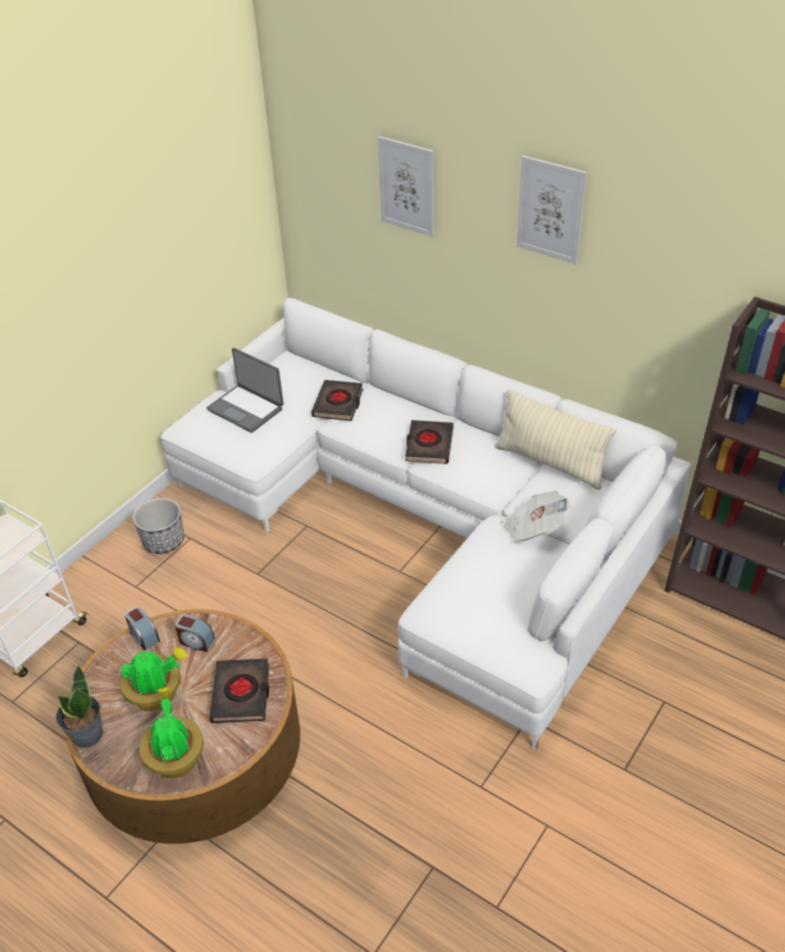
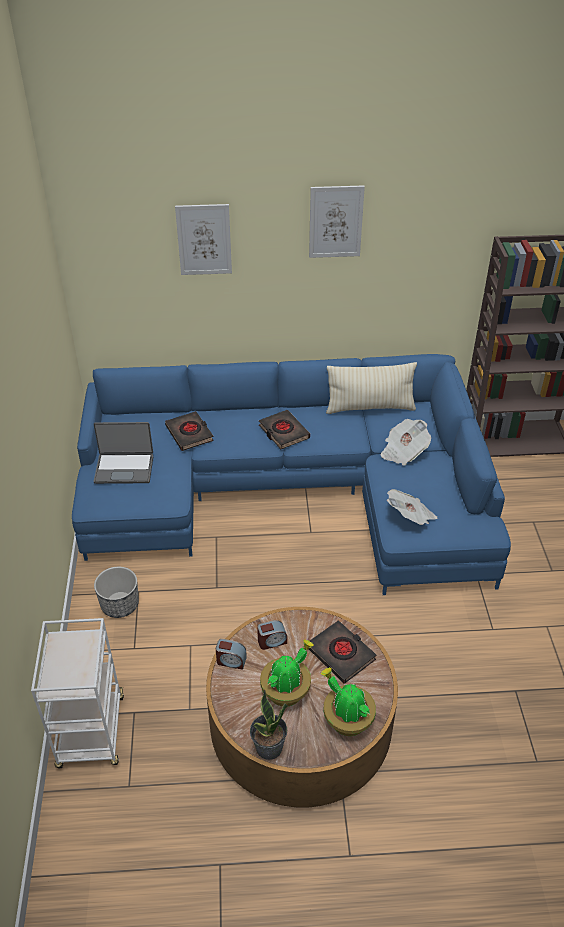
camera: 40 degrees left, 0 degrees up
(426, 521) = (293, 491): white sofa -> blue sofa
(459, 601) = (410, 517): none -> newspaper

